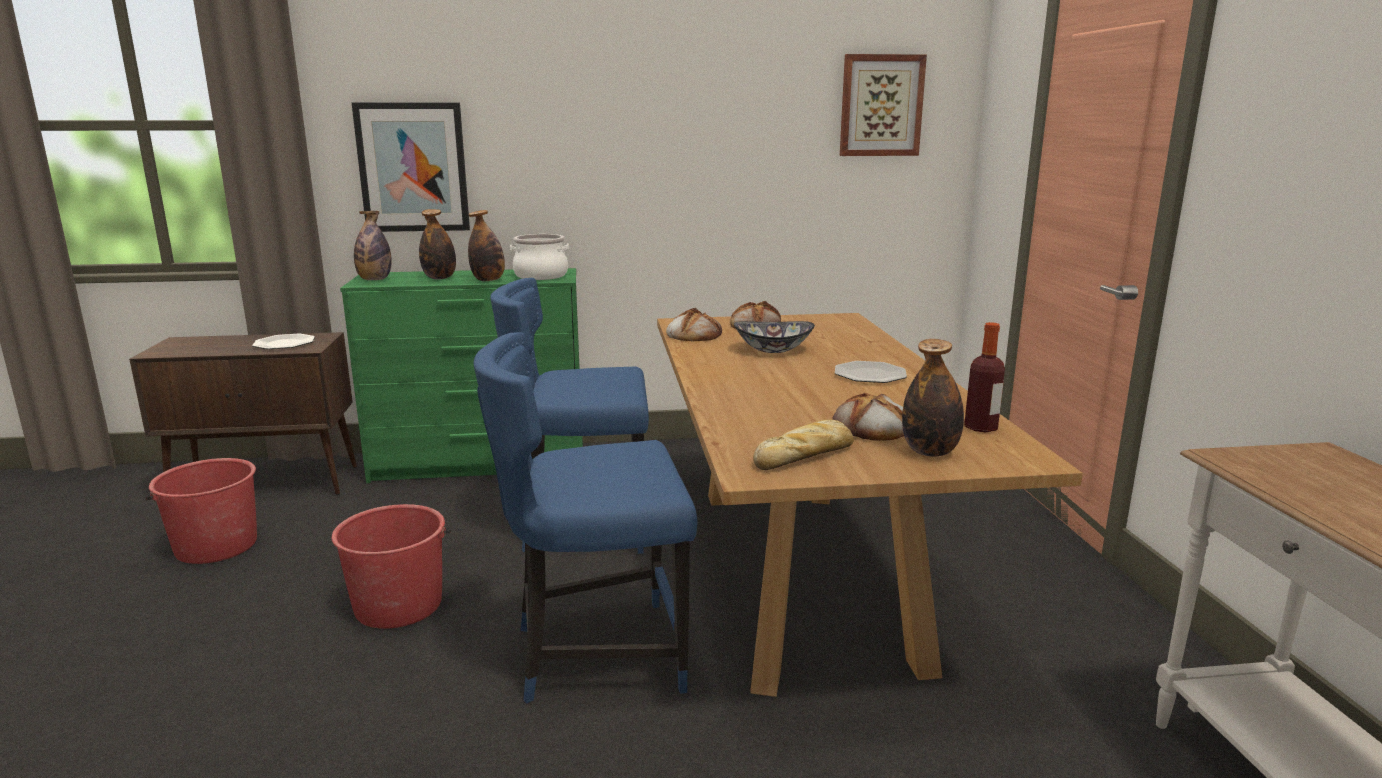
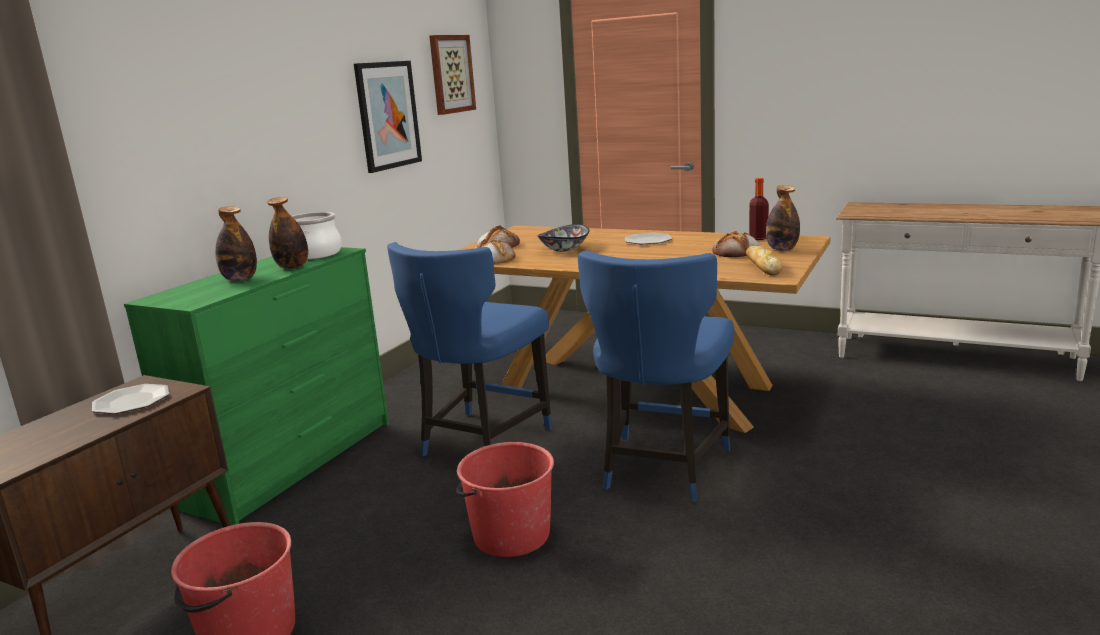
camera: 55 degrees left, 0 degrees up
(374, 280) = (185, 299): bottle -> none
(413, 167) = (154, 170): picture -> picture (387, 115)

